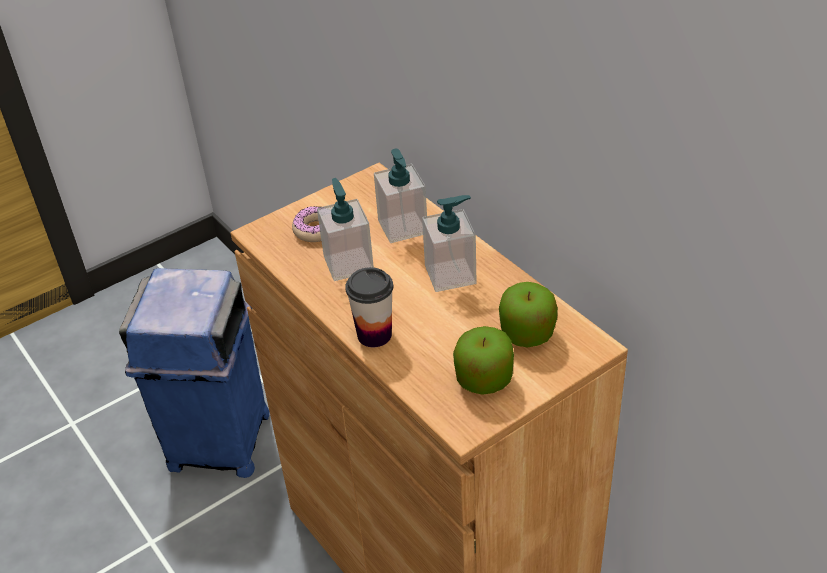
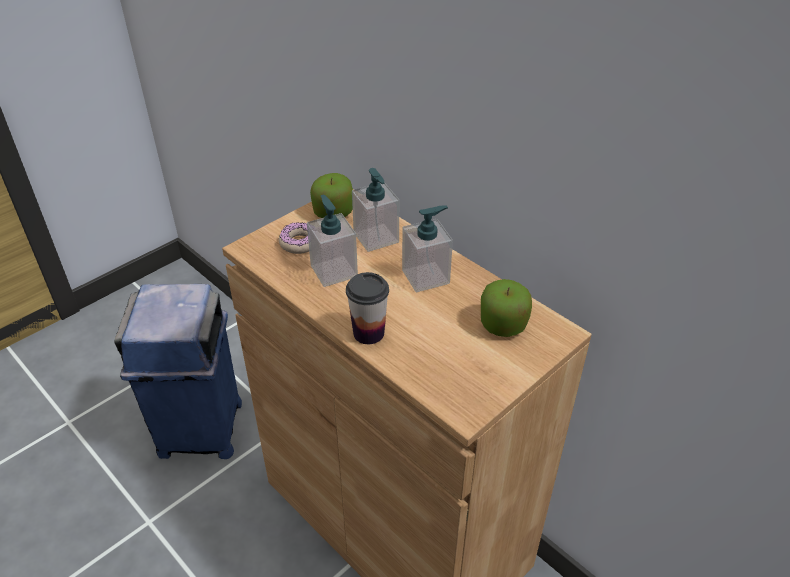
camera: 10 degrees left, 0 degrees up
(484, 379) = (474, 367): apple -> apple (333, 212)

